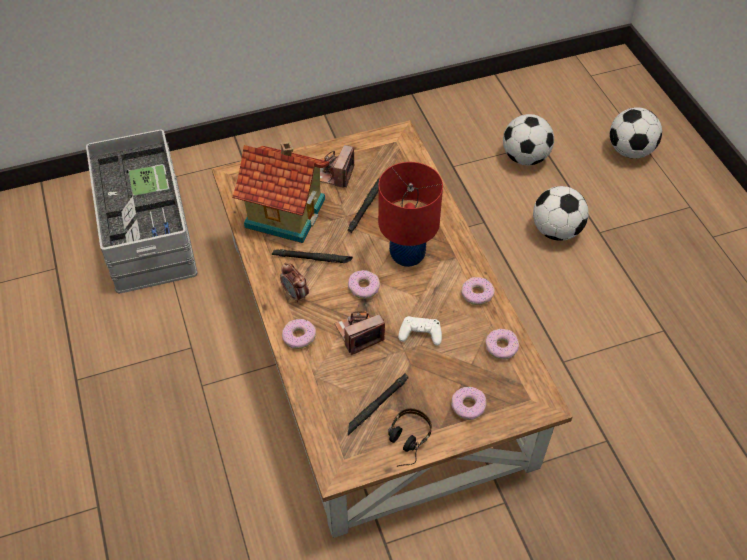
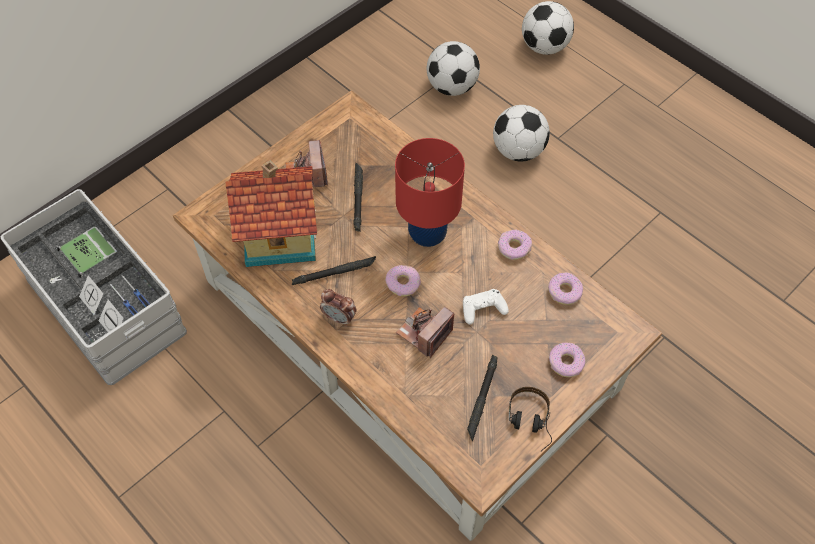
camera: 25 degrees left, 5 degrees up
(299, 337) = (367, 360): donut -> none

